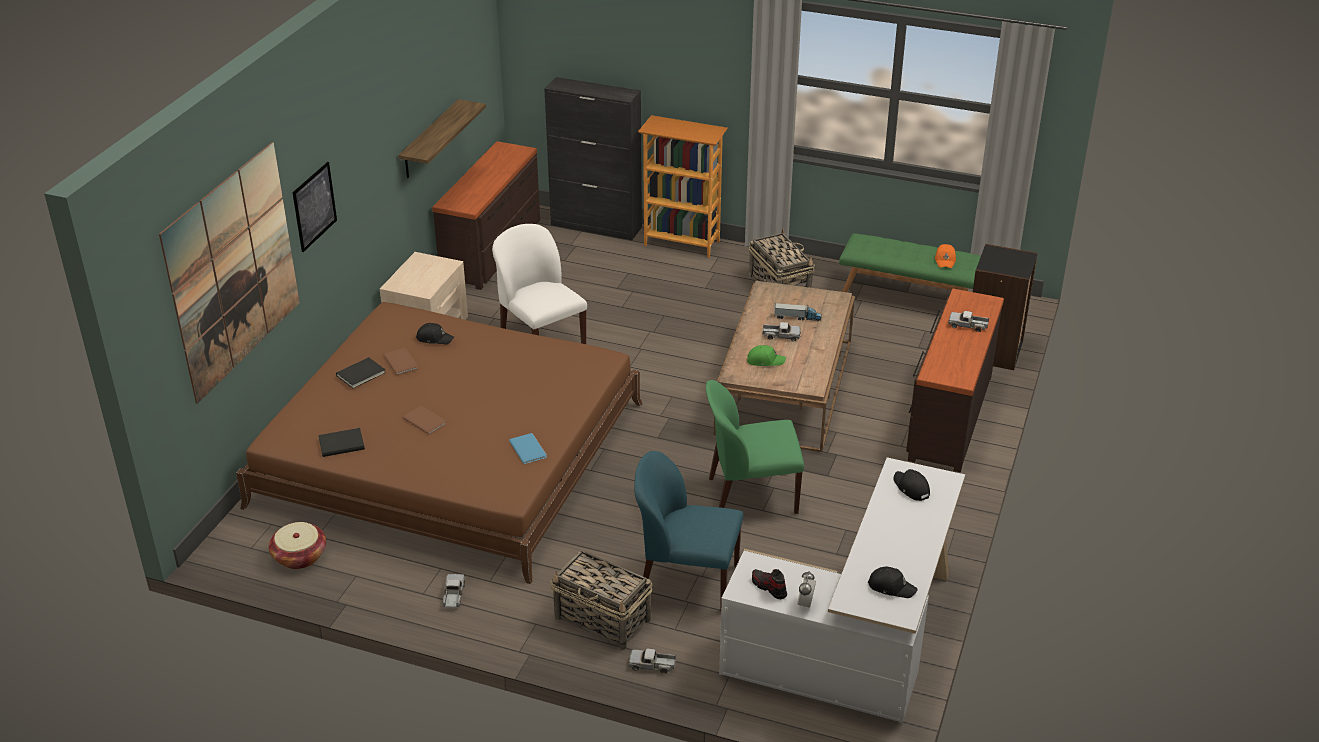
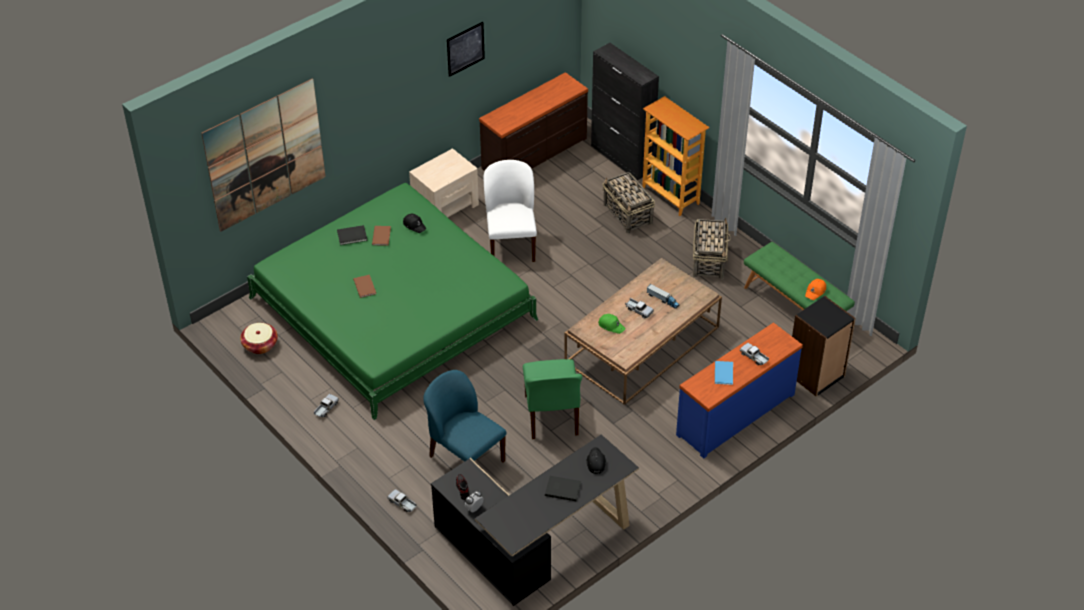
camera: 30 degrees right, 10 degrees up
(314, 206) = (350, 117): picture -> picture (465, 49)
(340, 443) = (307, 283): black book -> black book (562, 488)
(430, 140) = (484, 72): shelf -> none
(450, 454) = (392, 309): brown bed -> green bed
(528, 448) = (411, 332): blue book -> blue book (724, 372)
(603, 619) = (397, 462): basket -> basket (628, 214)
(750, 495) = (551, 416): green chair -> green chair turned 120 degrees counterclockwise
(857, 641) = (533, 543): white desk -> black desk
(891, 587) = (523, 521): black cap -> none
(948, 416) = (734, 413): brown dresser -> blue dresser

